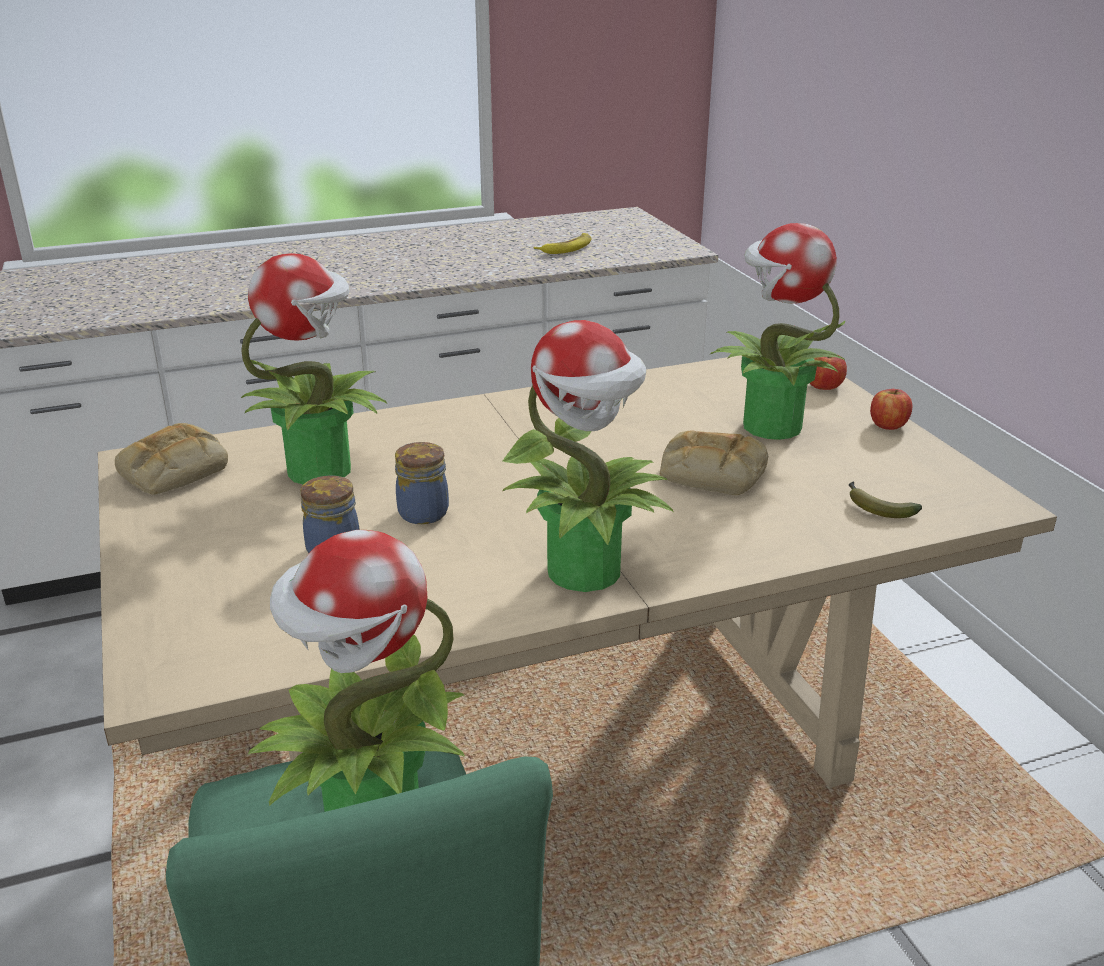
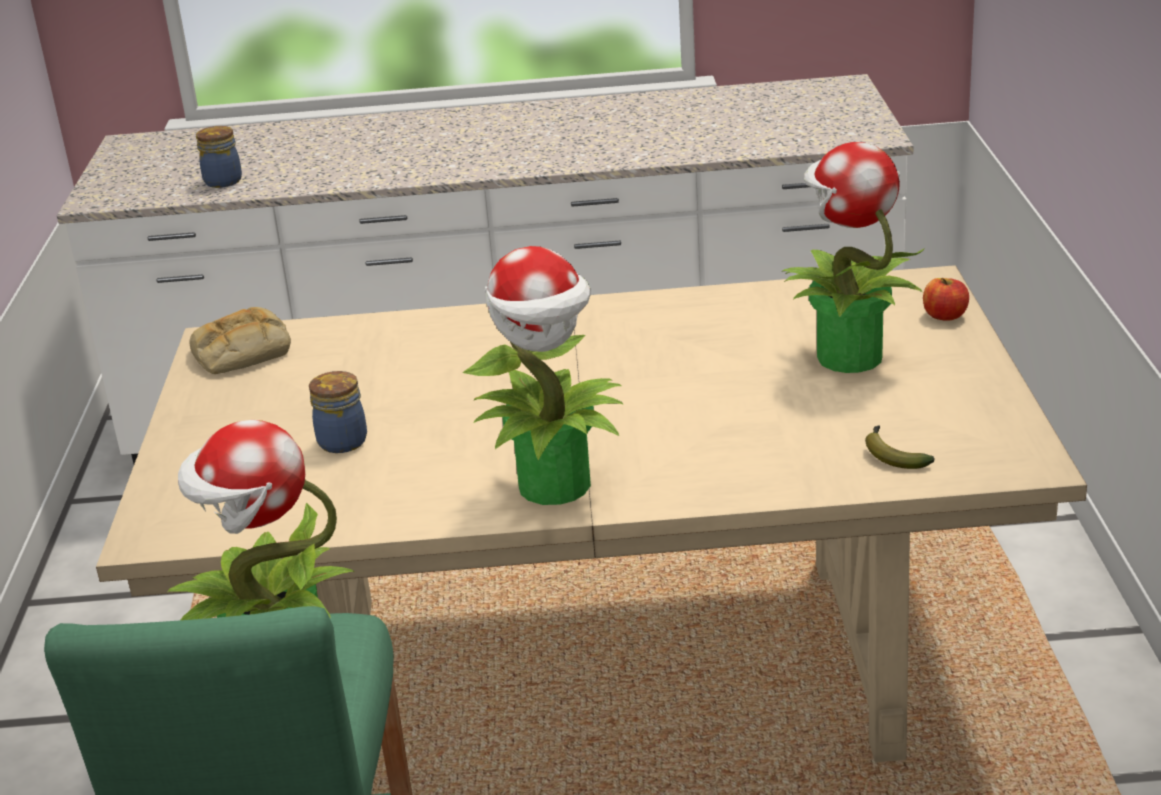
camera: 20 degrees right, 0 degrees up
(321, 469) = (371, 363): potted plant -> none
(421, 512) = (439, 414): jar -> jar (223, 181)
(567, 248) = (742, 129): banana -> none
(710, 473) = (745, 402): bread -> none
(888, 425) = (981, 367): apple -> none

